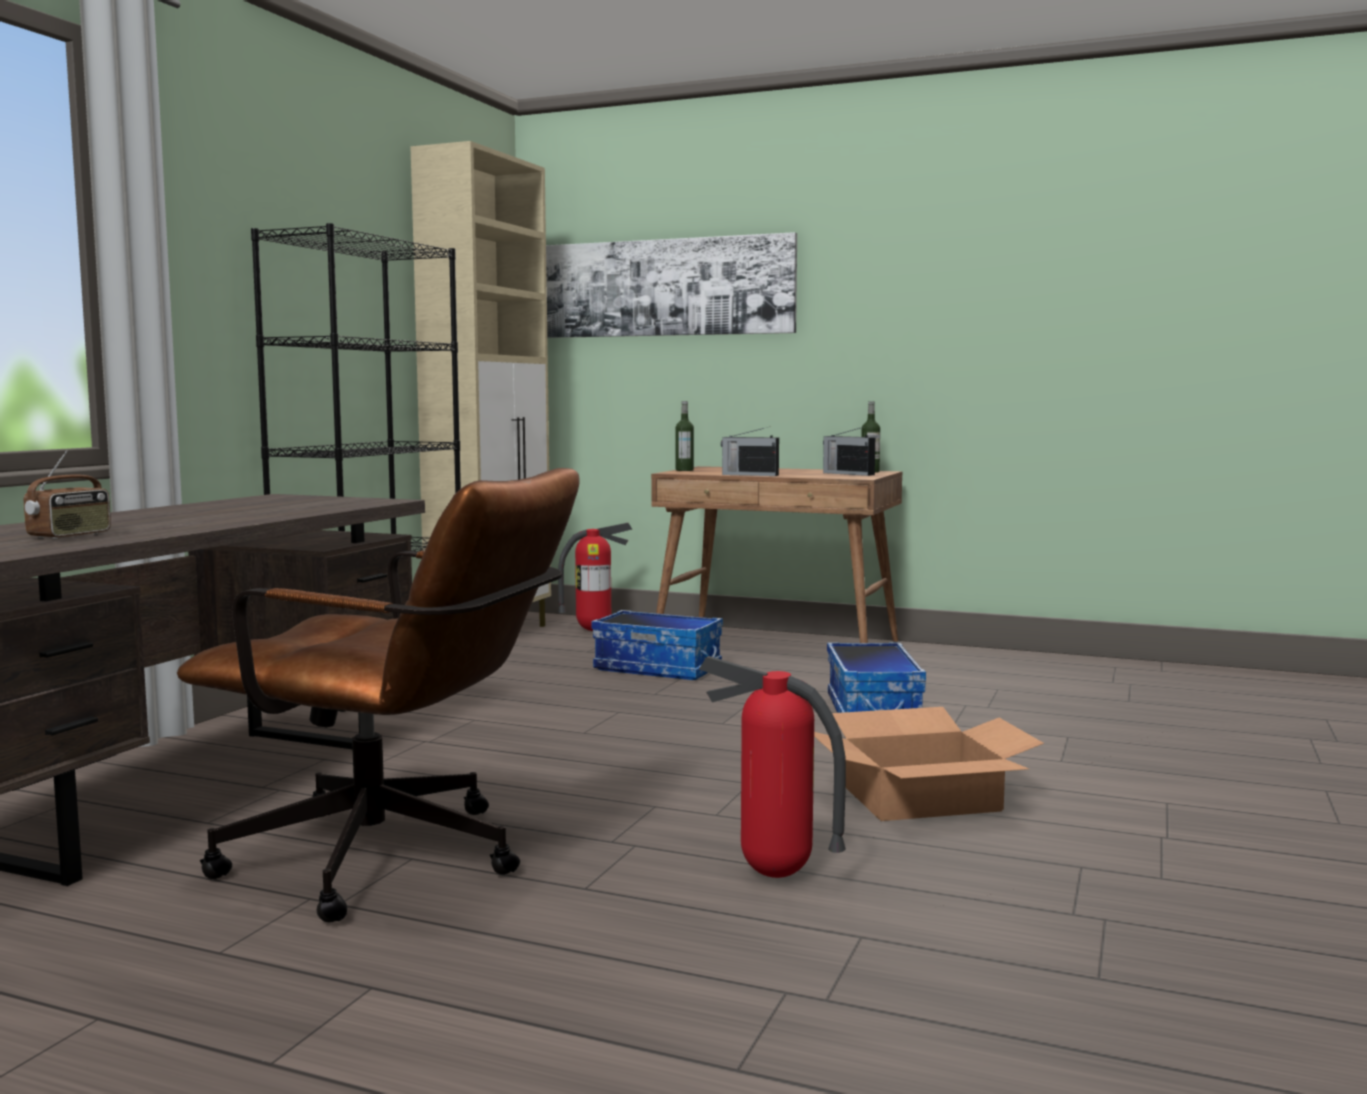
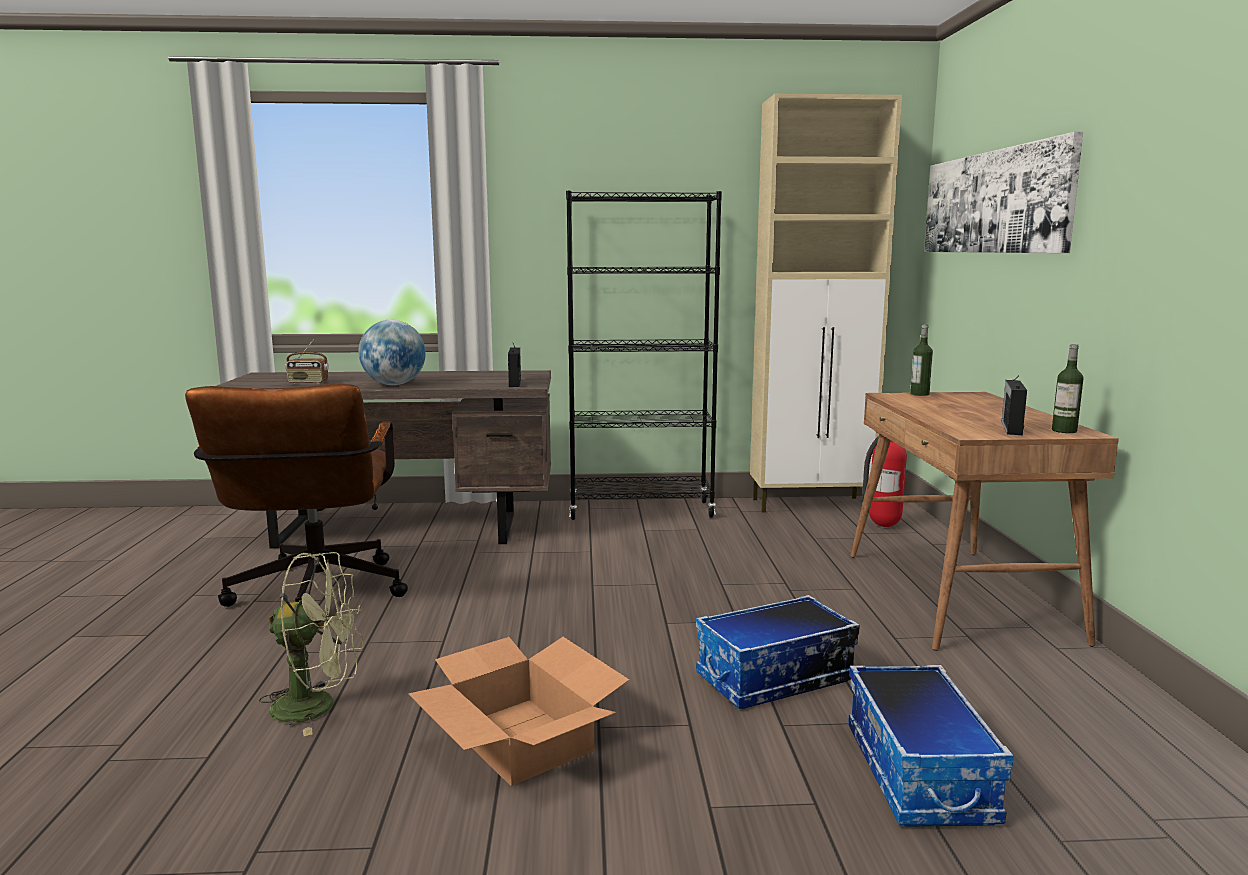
camera: 65 degrees right, 5 degrees up
(227, 519) = (394, 385): none -> globe
(659, 668) = (800, 570): storage box -> storage box (921, 774)
(749, 475) = (912, 409): radio -> radio (515, 383)
(774, 875) = (318, 706): fire extinguisher -> green fan

